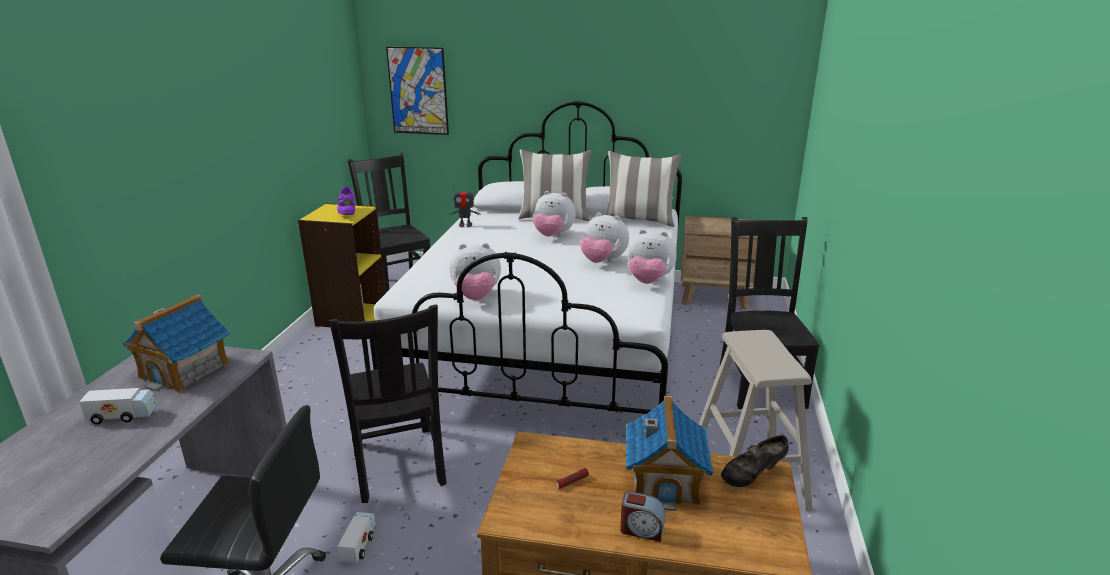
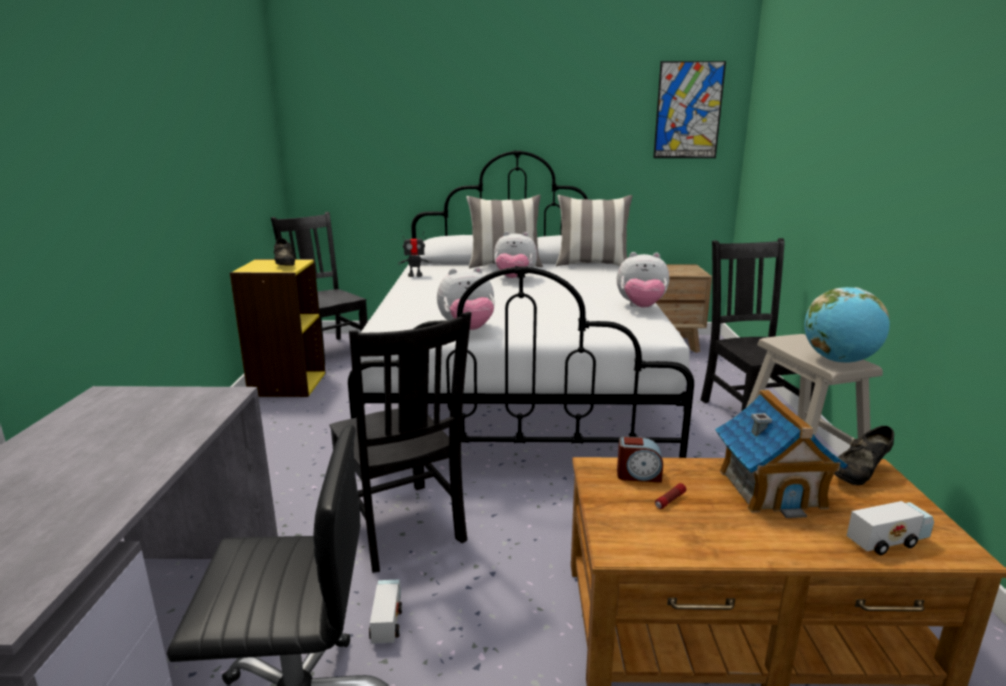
camera: 10 degrees left, 5 degrees down
(123, 416) = (78, 467): toy truck -> toy truck (887, 540)
(185, 370) = (149, 413): toy house -> none
(347, 213) = (285, 265): purple shoe -> black shoe
(418, 91) = (345, 145): picture -> picture (688, 110)
(603, 262) = (581, 296): plush toy -> none
(641, 529) = (784, 541): alarm clock -> alarm clock (638, 475)
(776, 366) = (839, 361): none -> globe

